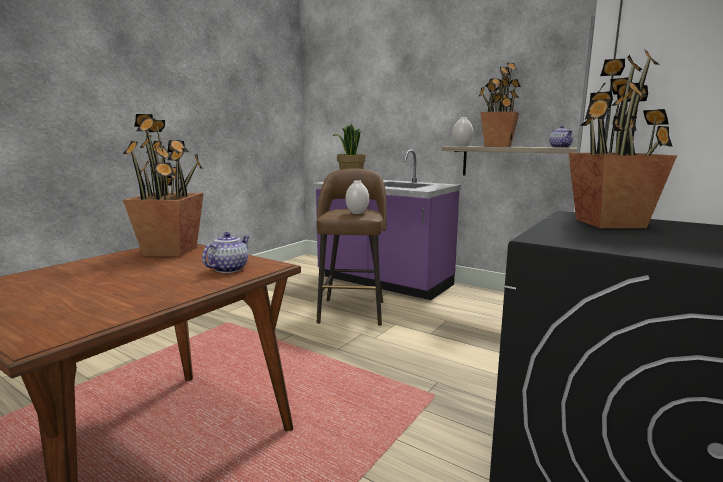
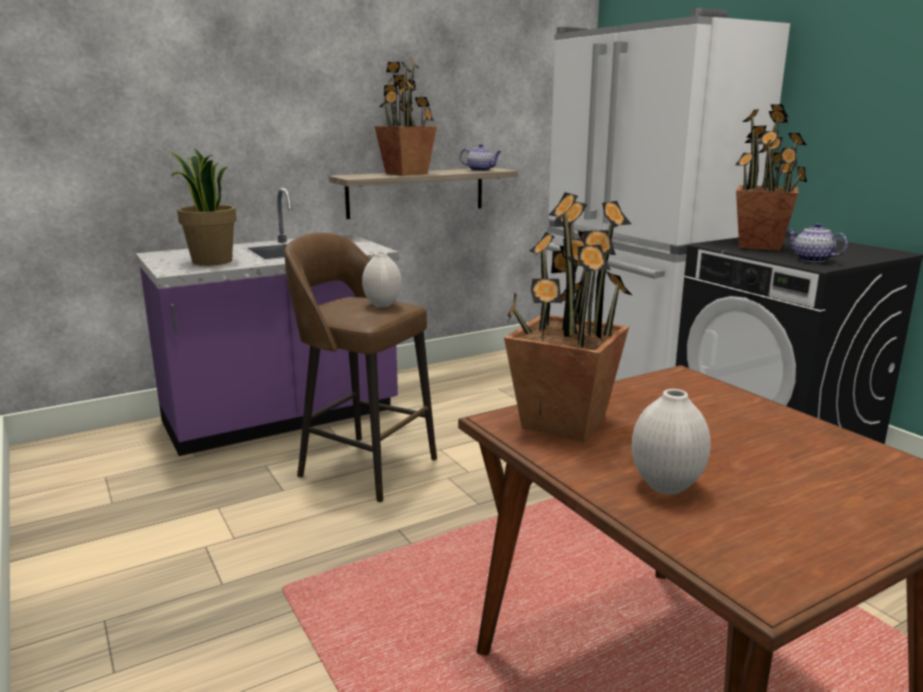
camera: 65 degrees left, 5 degrees up
(229, 269) = (690, 394): teapot -> teapot (811, 259)
(462, 146) = (365, 176): white vase -> white vase (667, 486)

